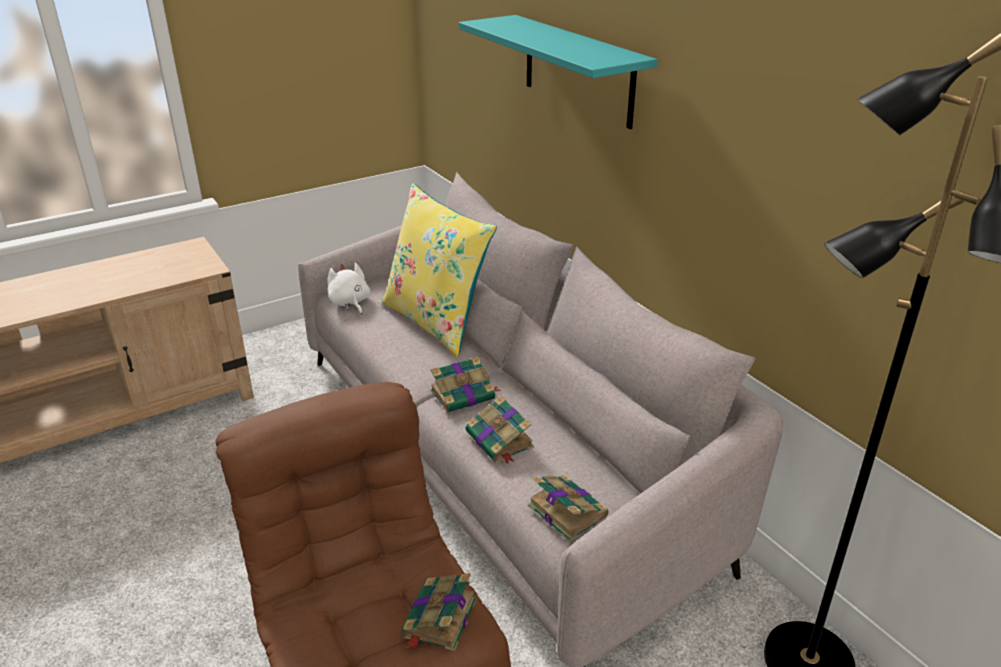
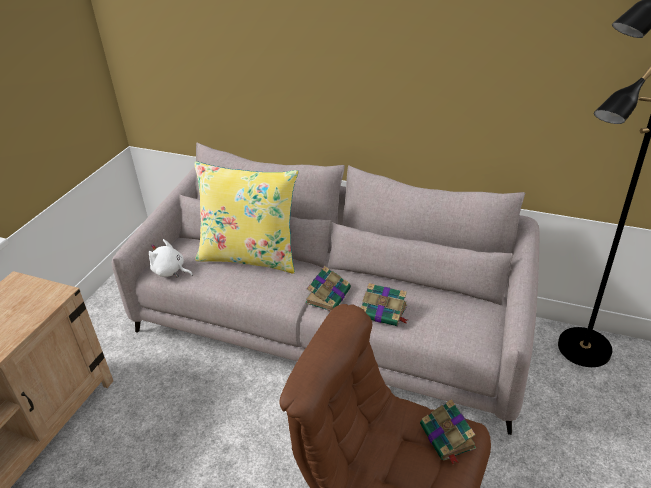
camera: 35 degrees left, 5 degrees up
(566, 510) = (466, 332): book -> none
(578, 70) = (312, 42): turquoise shelf -> none

